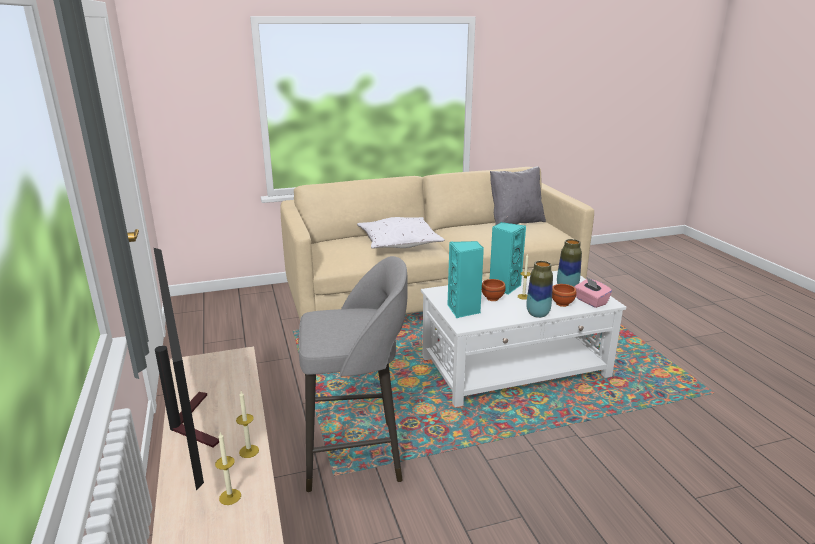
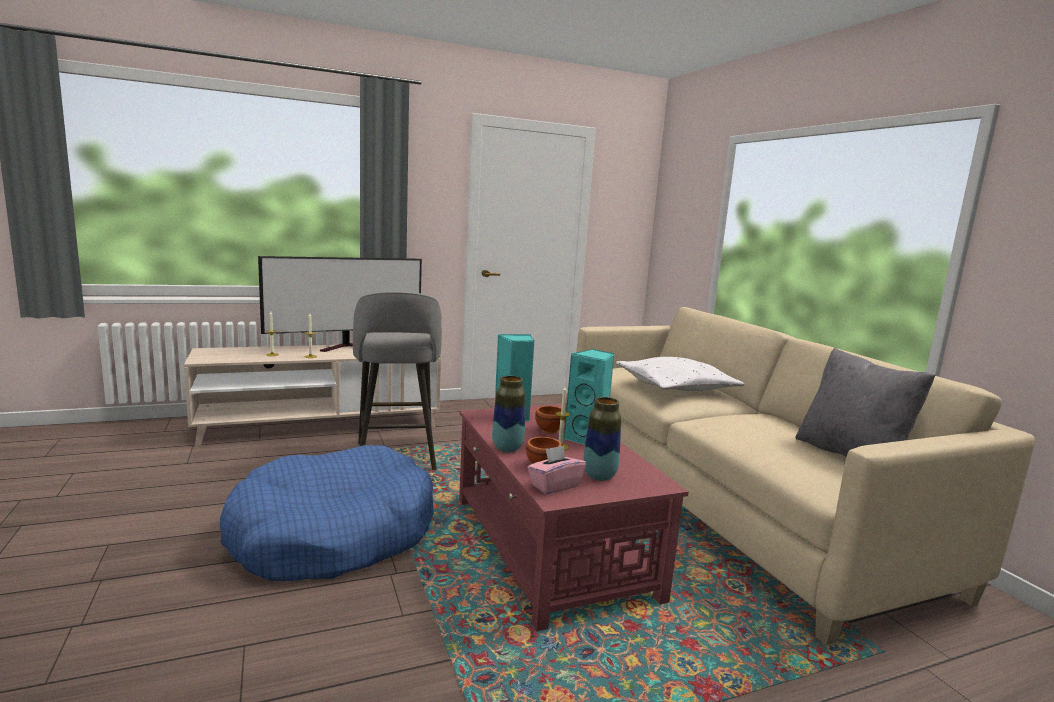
camera: 85 degrees right, 10 degrees down
(515, 367) = (550, 547): white coffee table -> red coffee table
(534, 478) = (332, 534): none -> blue dog bed

